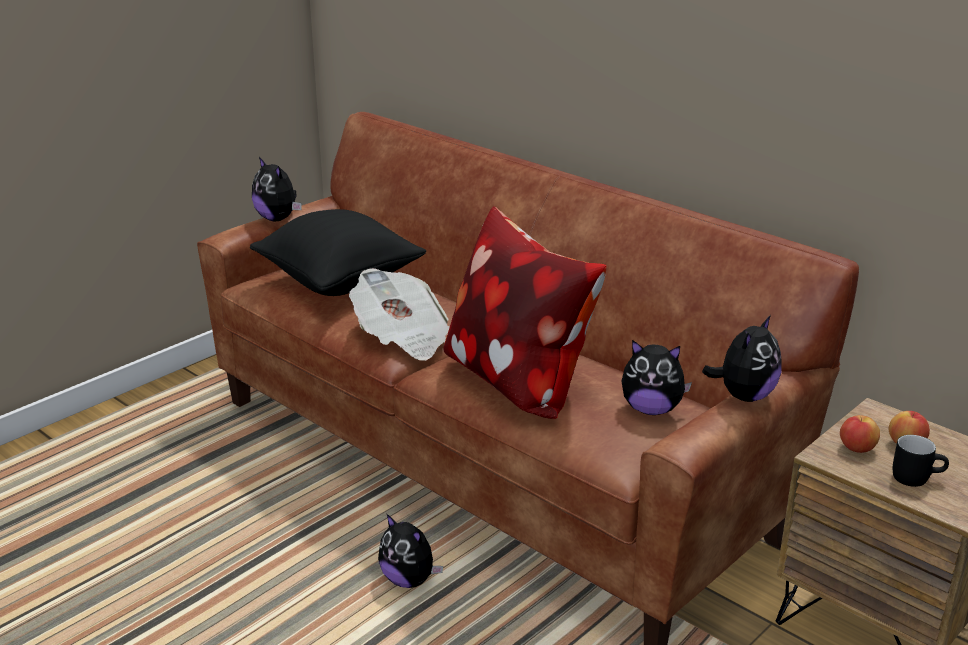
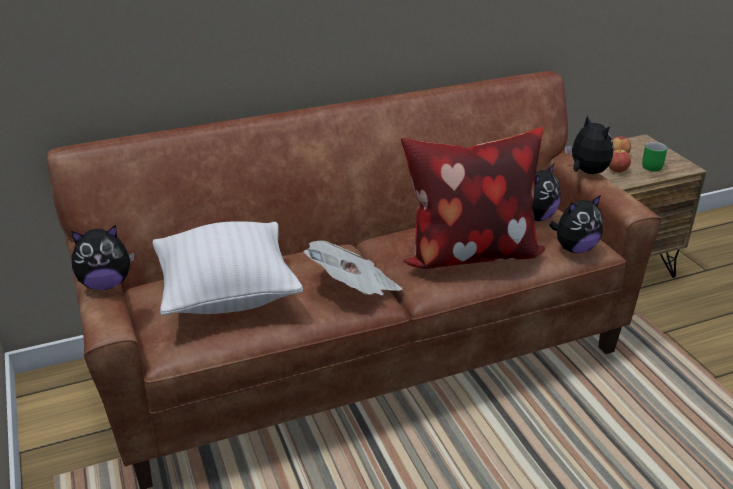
camera: 65 degrees left, 5 degrees up
(339, 282) = (227, 295): black pillow -> white pillow
(409, 580) = (486, 440): plush toy -> plush toy (574, 248)
(915, 477) = (651, 165): black mug -> green mug

